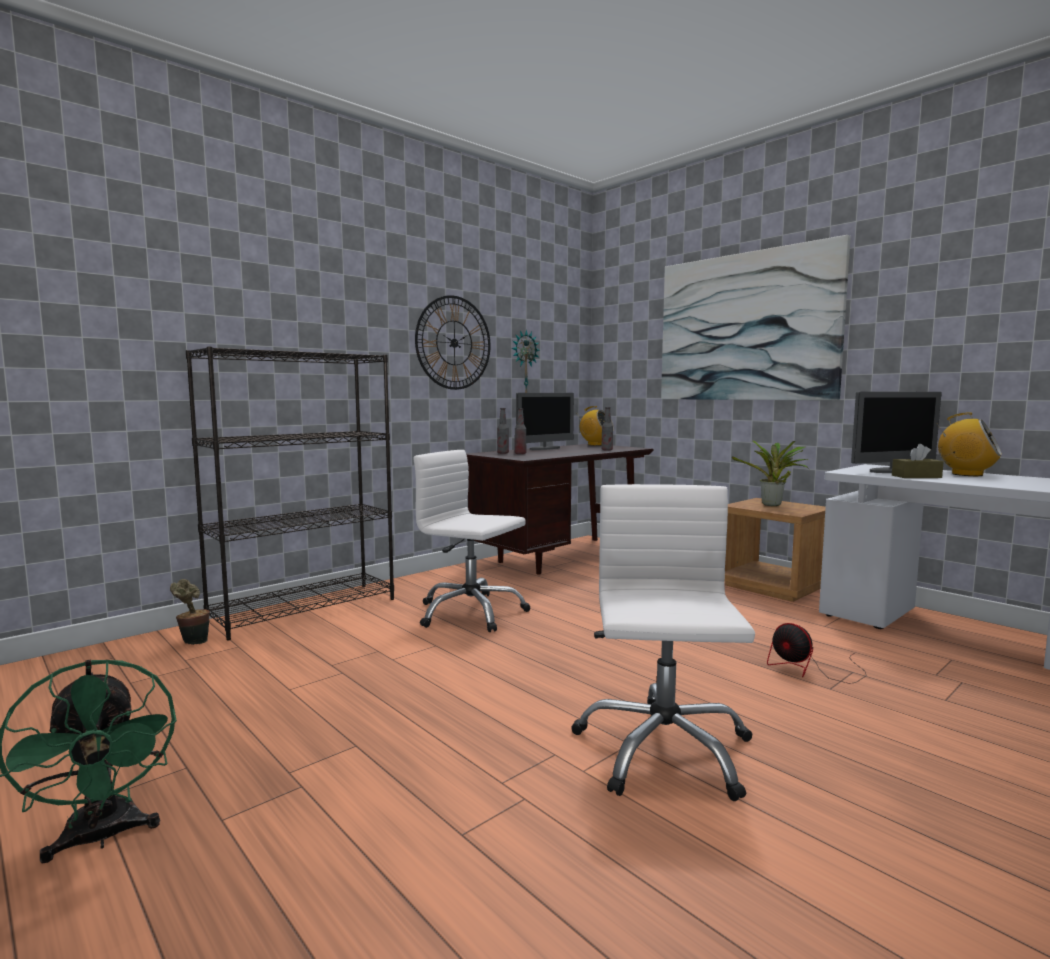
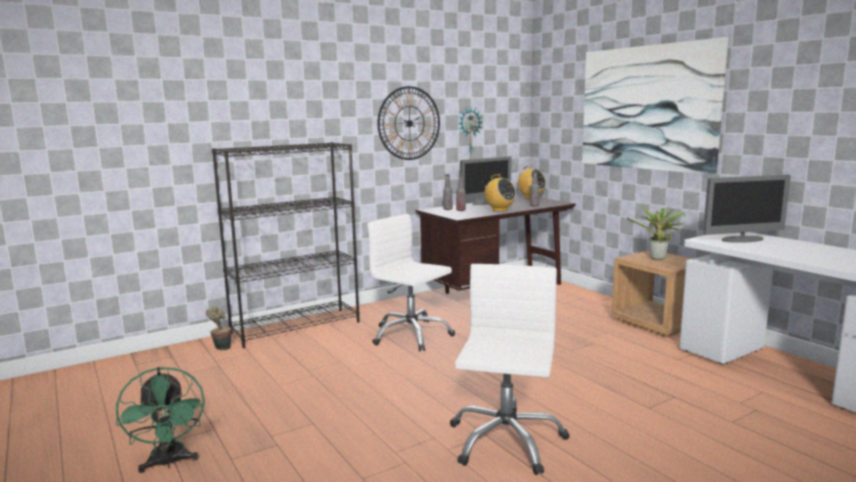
camera: 10 degrees right, 5 degrees up
(811, 669) = (644, 393): fan -> none
(916, 476) = (752, 247): brown tissue box -> none
(966, 474) = (800, 245): radio -> radio (499, 210)

